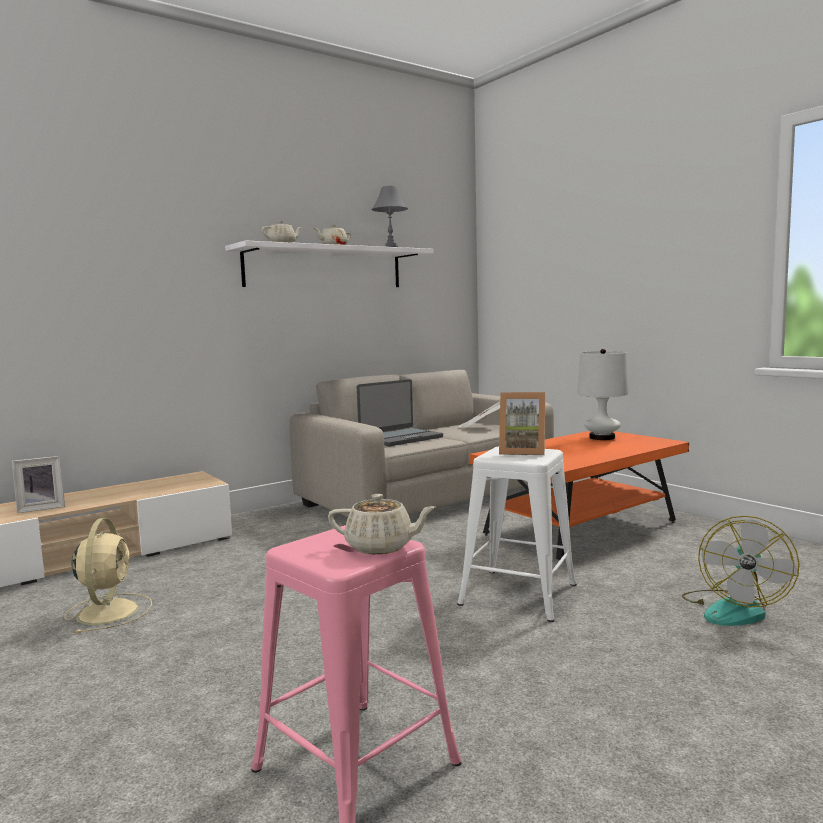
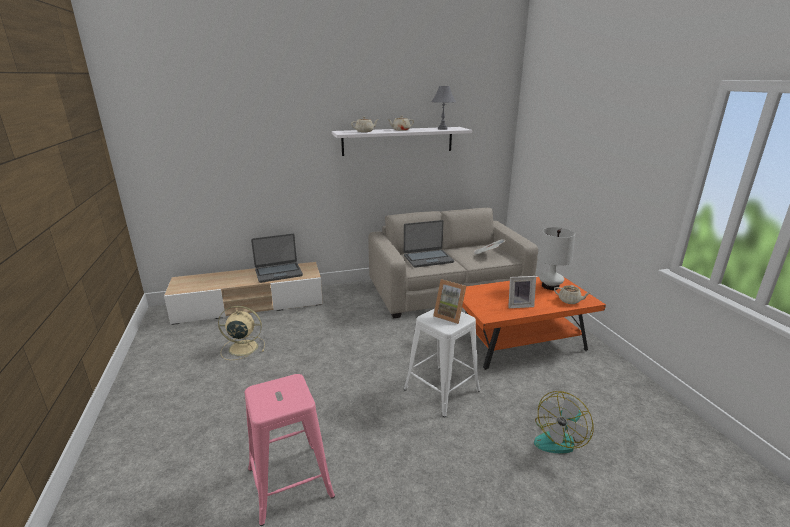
camera: 20 degrees right, 15 degrees up
(41, 508) = (226, 281): picture frame -> picture frame (519, 305)
(109, 611) = (242, 348): beige fan -> beige fan turned 105 degrees counterclockwise
(143, 488) = (278, 273): none -> laptop
(381, 547) = (292, 401): beige teapot -> beige teapot (569, 301)

